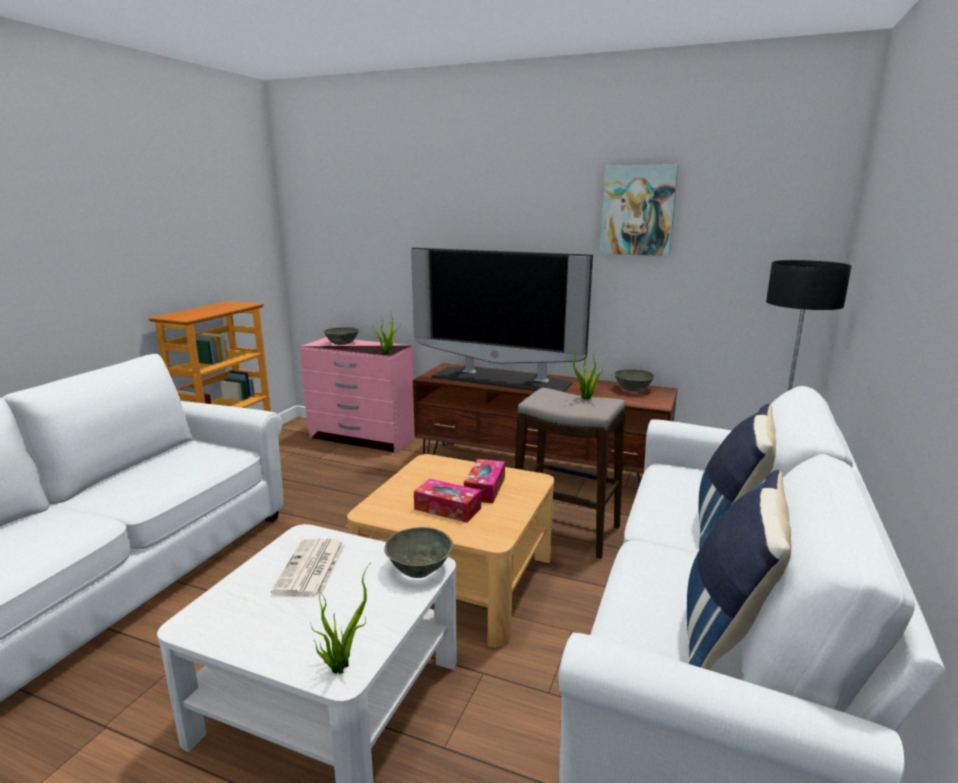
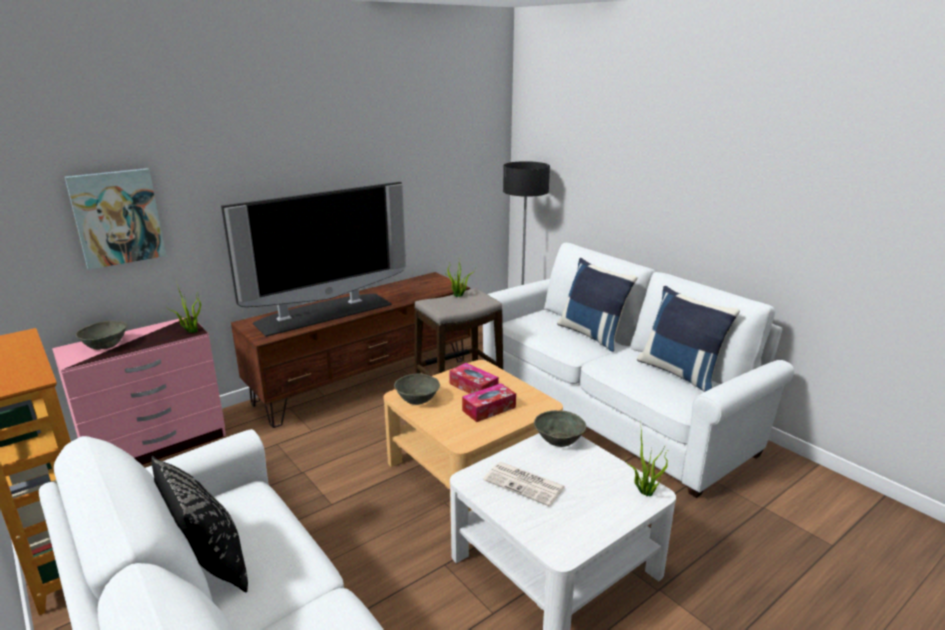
camera: 60 degrees left, 5 degrees up
(144, 470) = (211, 564): none -> black pillow
(633, 389) = (417, 282): grey bowl -> grey bowl (418, 399)
(638, 210) = (391, 137): picture -> picture (117, 217)

